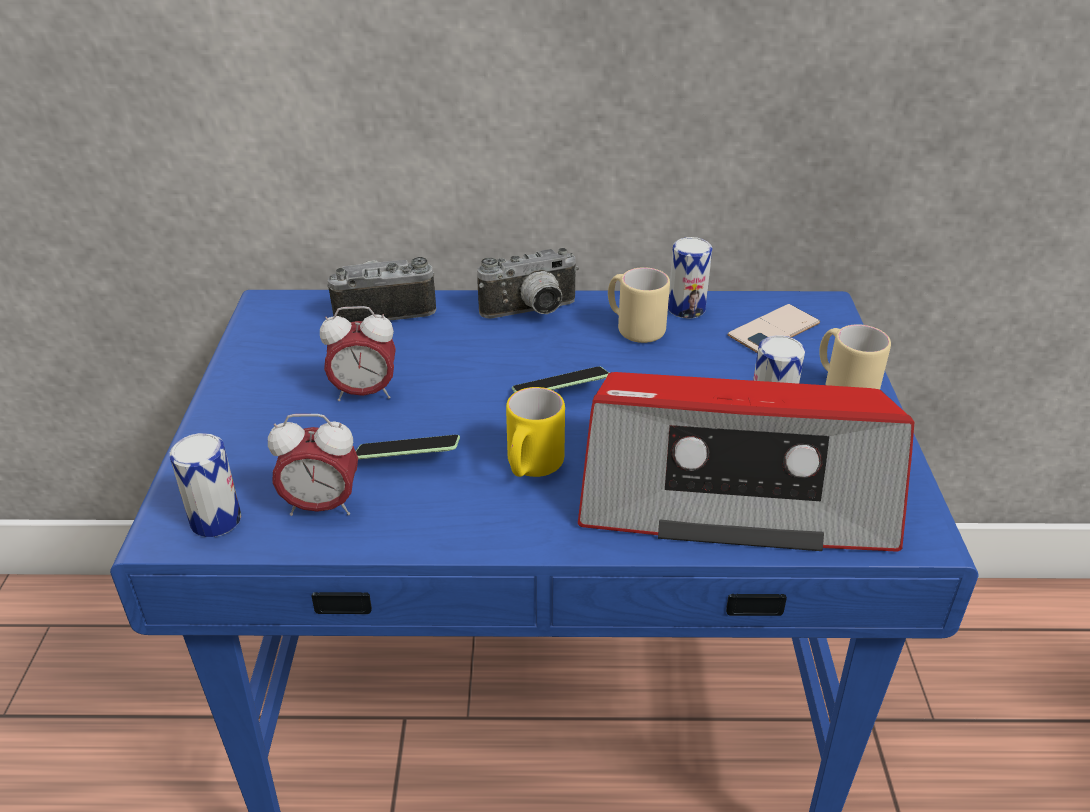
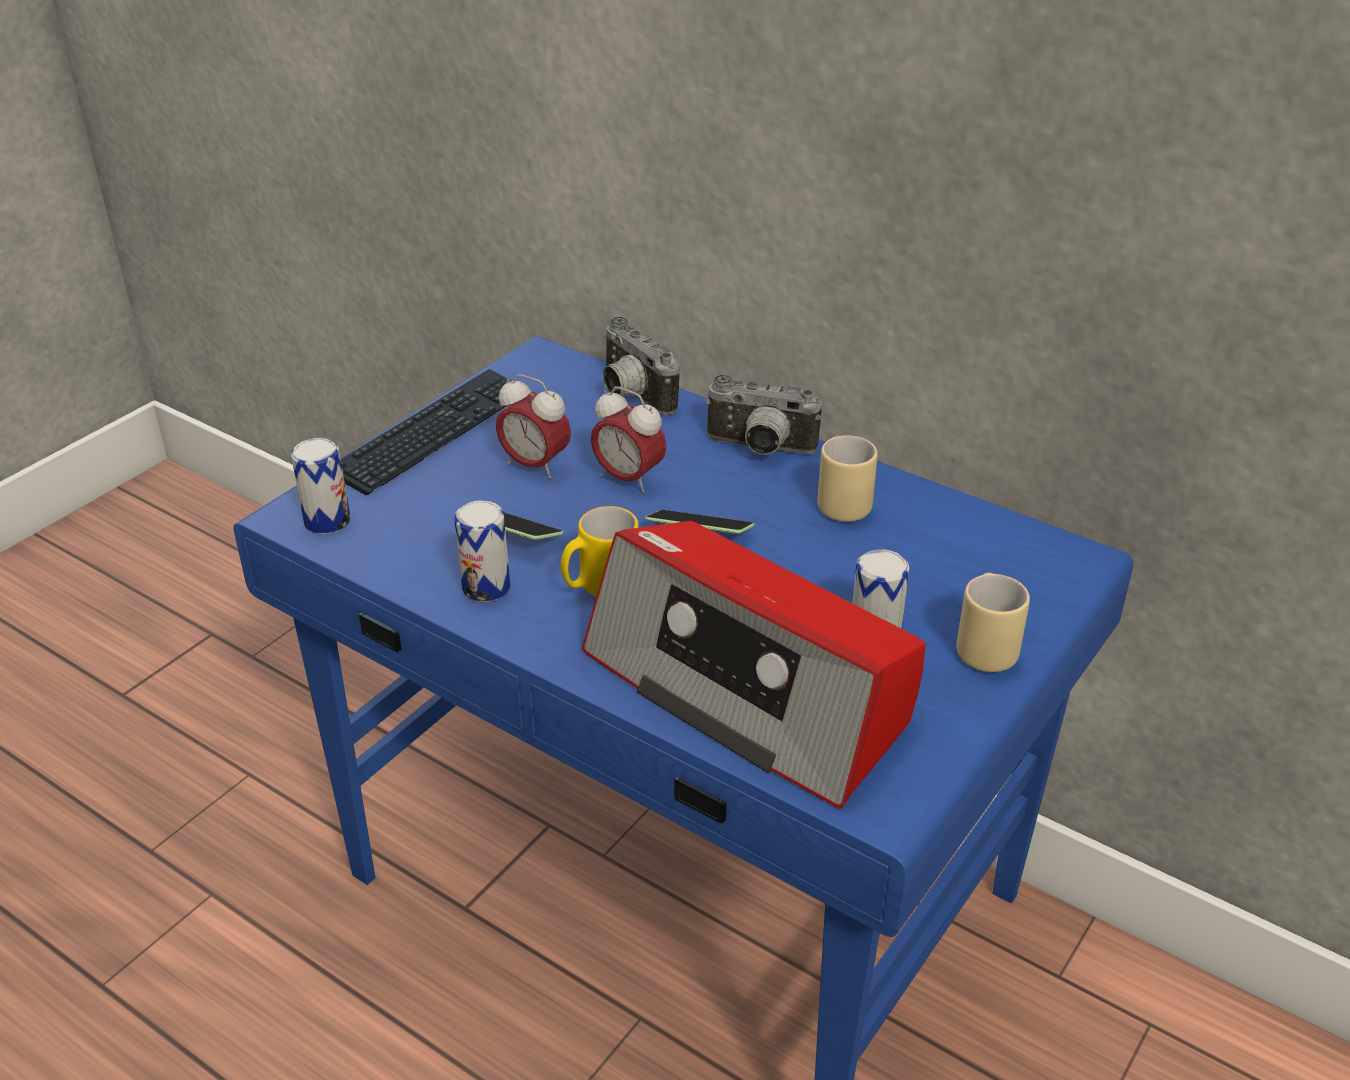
camera: 35 degrees right, 0 degrees up
(239, 402) = (433, 433): none -> keyboard
(322, 506) = (409, 544): alarm clock -> alarm clock (628, 479)
(384, 309) = (630, 396): camera -> camera turned 150 degrees counterclockwise
(686, 308) = (919, 503): can -> can (486, 587)
(773, 329) = (987, 560): phone -> none

